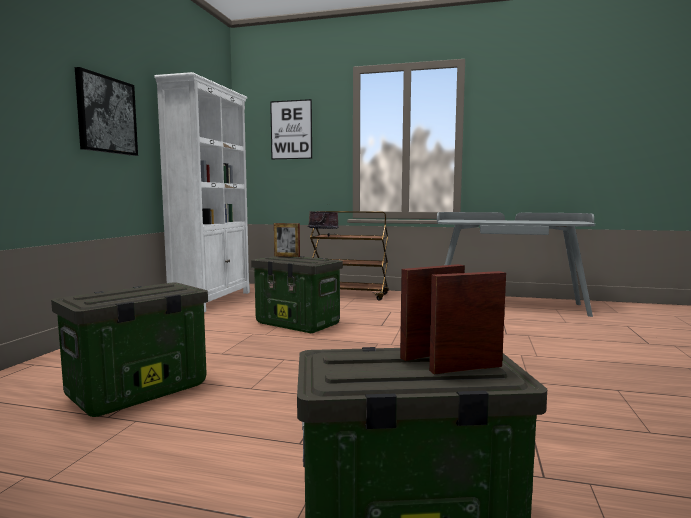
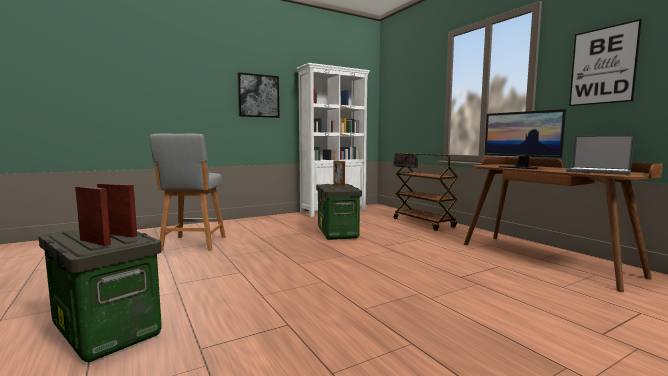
camera: 45 degrees right, 0 degrees up
(137, 392) = (192, 244): storage box -> grey stool
(291, 130) = (408, 90): picture -> picture (603, 66)
(488, 221) = (520, 167): none -> monitor
(508, 305) = (545, 259): grey desk -> brown desk
(553, 221) = (599, 172): none -> laptop

